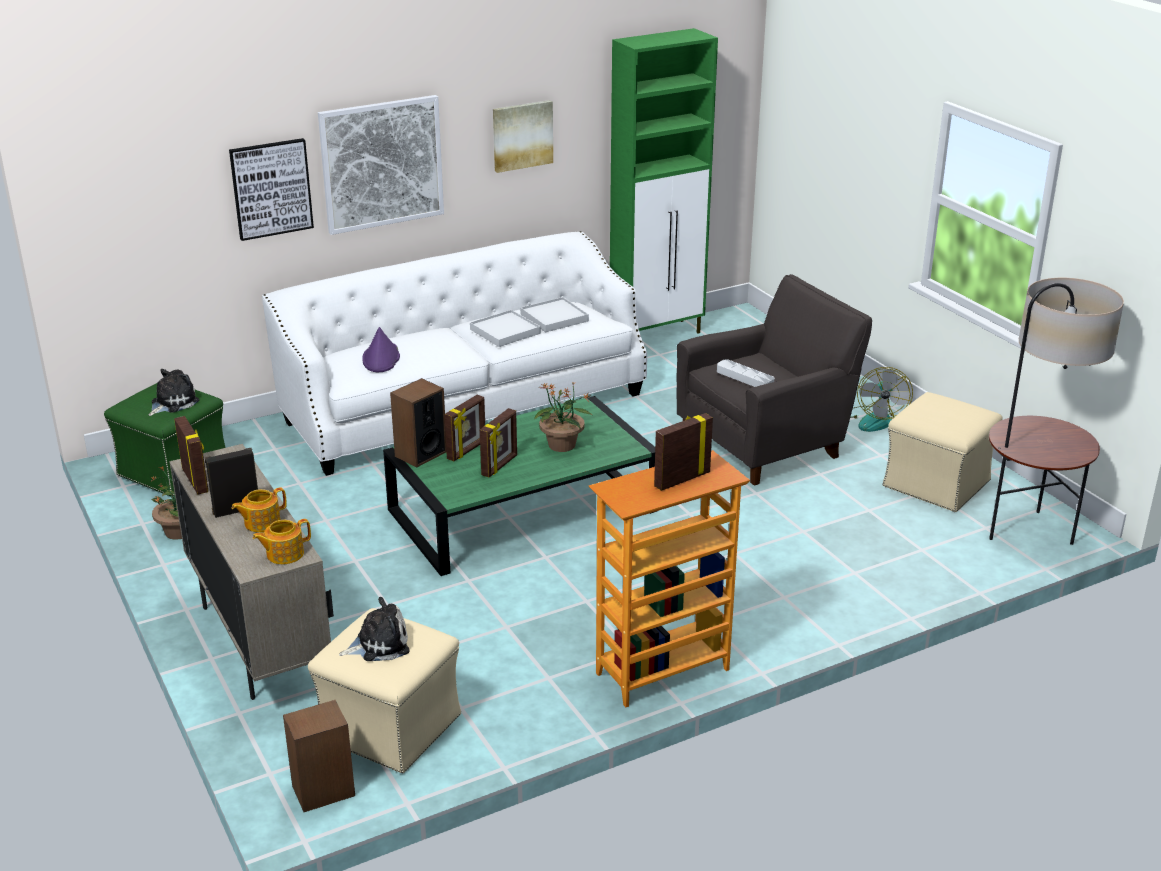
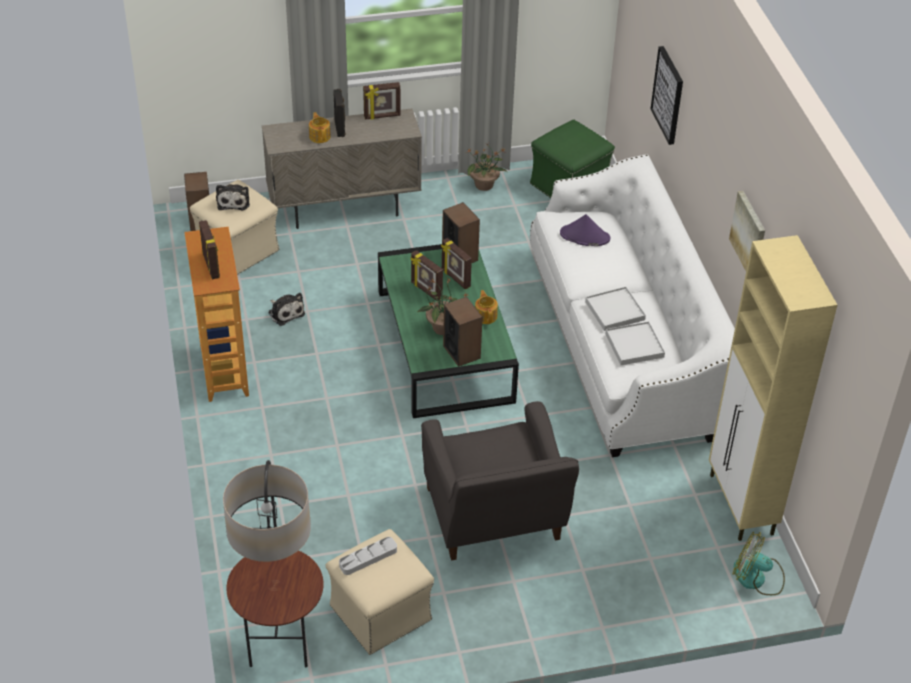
camera: 105 degrees right, 15 degrees up
(172, 403) = (567, 144): plush toy -> plush toy (285, 312)
(284, 554) = (281, 141): teapot -> teapot (486, 316)
(382, 164) = (700, 149): picture -> none
(596, 428) = (462, 352): none -> speaker
(657, 334) = (741, 505): green cabinet -> beige cabinet
(745, 378) = (482, 442): grey tray -> grey tray (368, 558)
(874, 419) = (511, 615): fan -> fan (757, 578)

